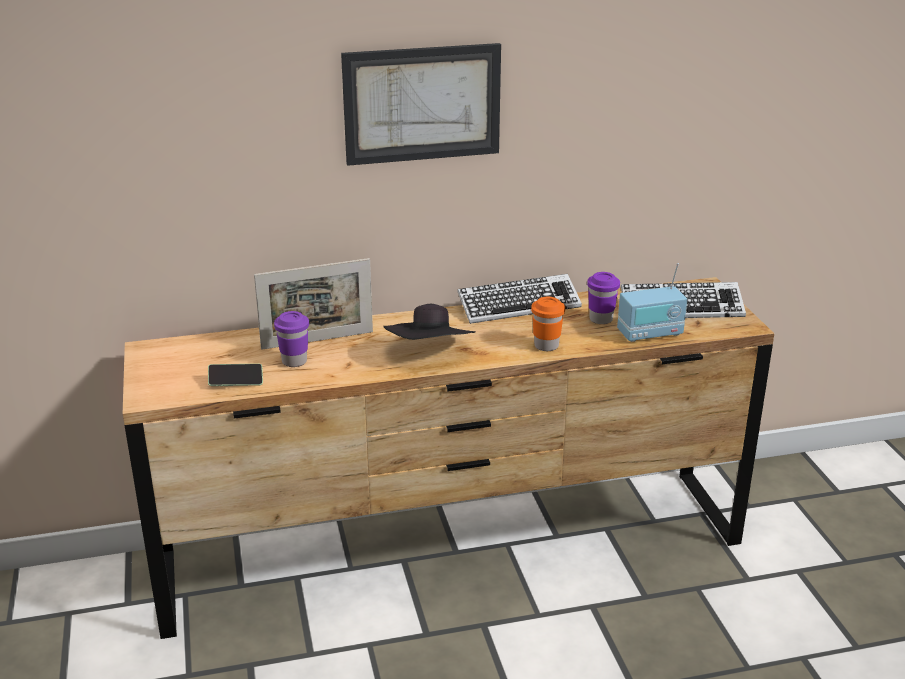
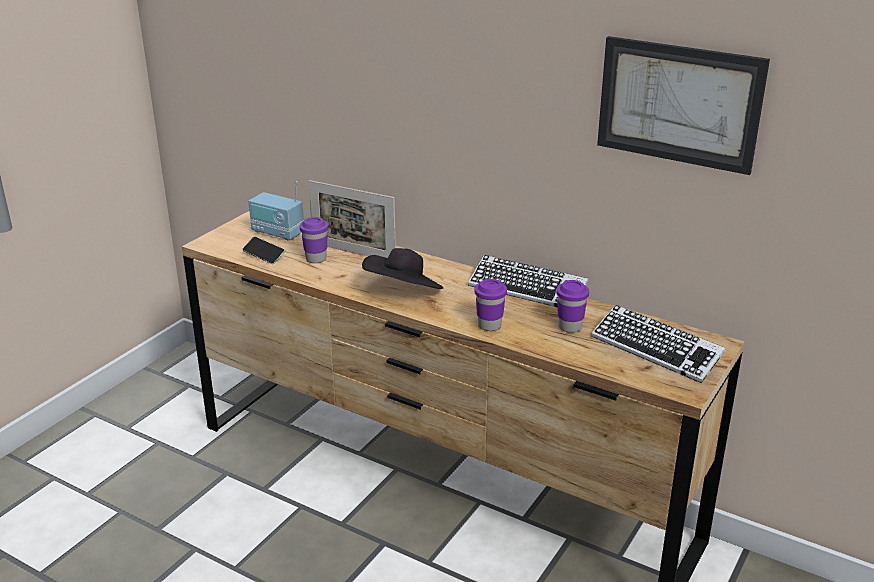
camera: 45 degrees right, 0 degrees up
(422, 103) = (468, 76): picture -> picture (679, 104)
(546, 346) = (489, 325): orange cup -> purple cup
(650, 334) = (587, 356): radio -> radio (277, 233)

